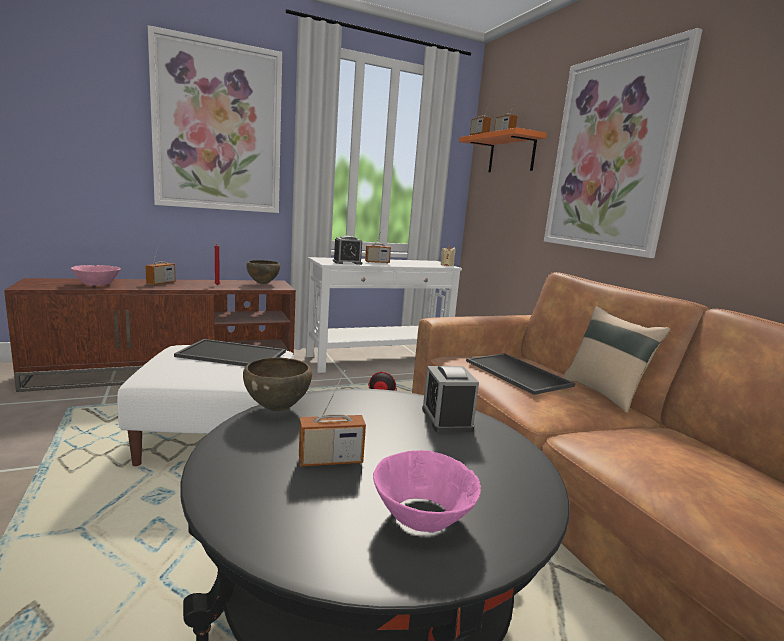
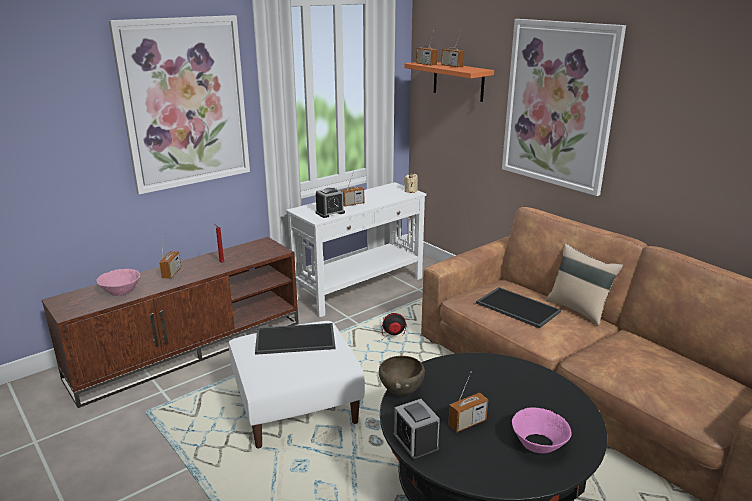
camera: 15 degrees left, 10 degrees up
(262, 283) = (256, 248): brown bowl -> none
(446, 419) = (506, 371): alarm clock -> alarm clock (415, 443)

